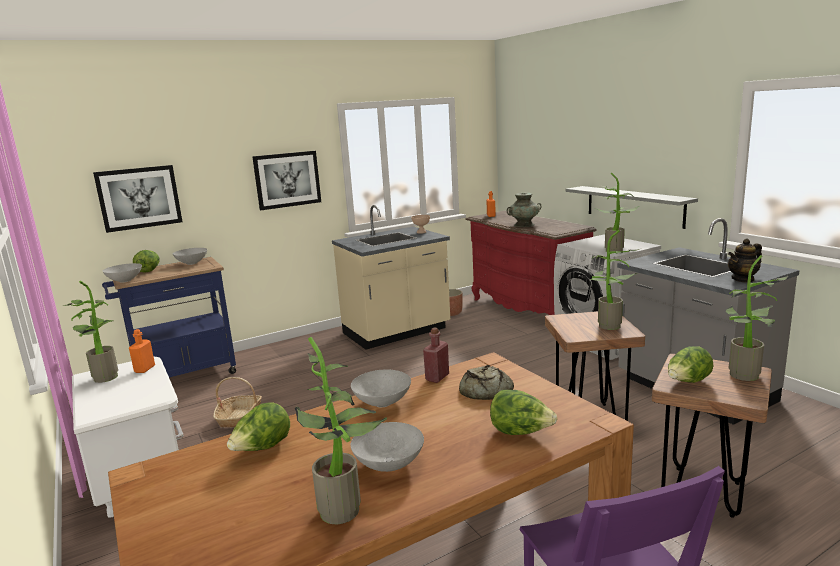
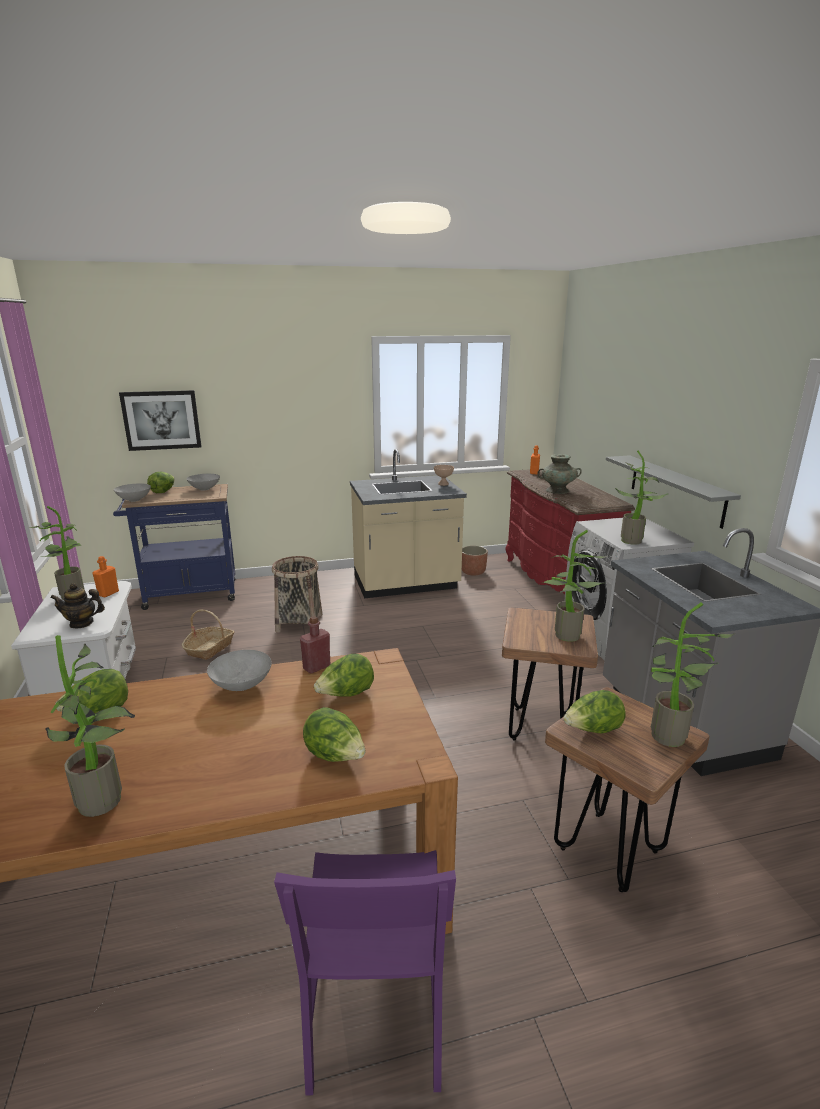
camera: 15 degrees right, 5 degrees up
(287, 179) = (311, 413): picture -> none
(316, 380) = (299, 623): none -> basket
(388, 465) = (183, 761): grey bowl -> none
(484, 391) = (346, 695): bread -> lettuce
(743, 279) = (738, 612): teapot -> teapot (81, 623)

